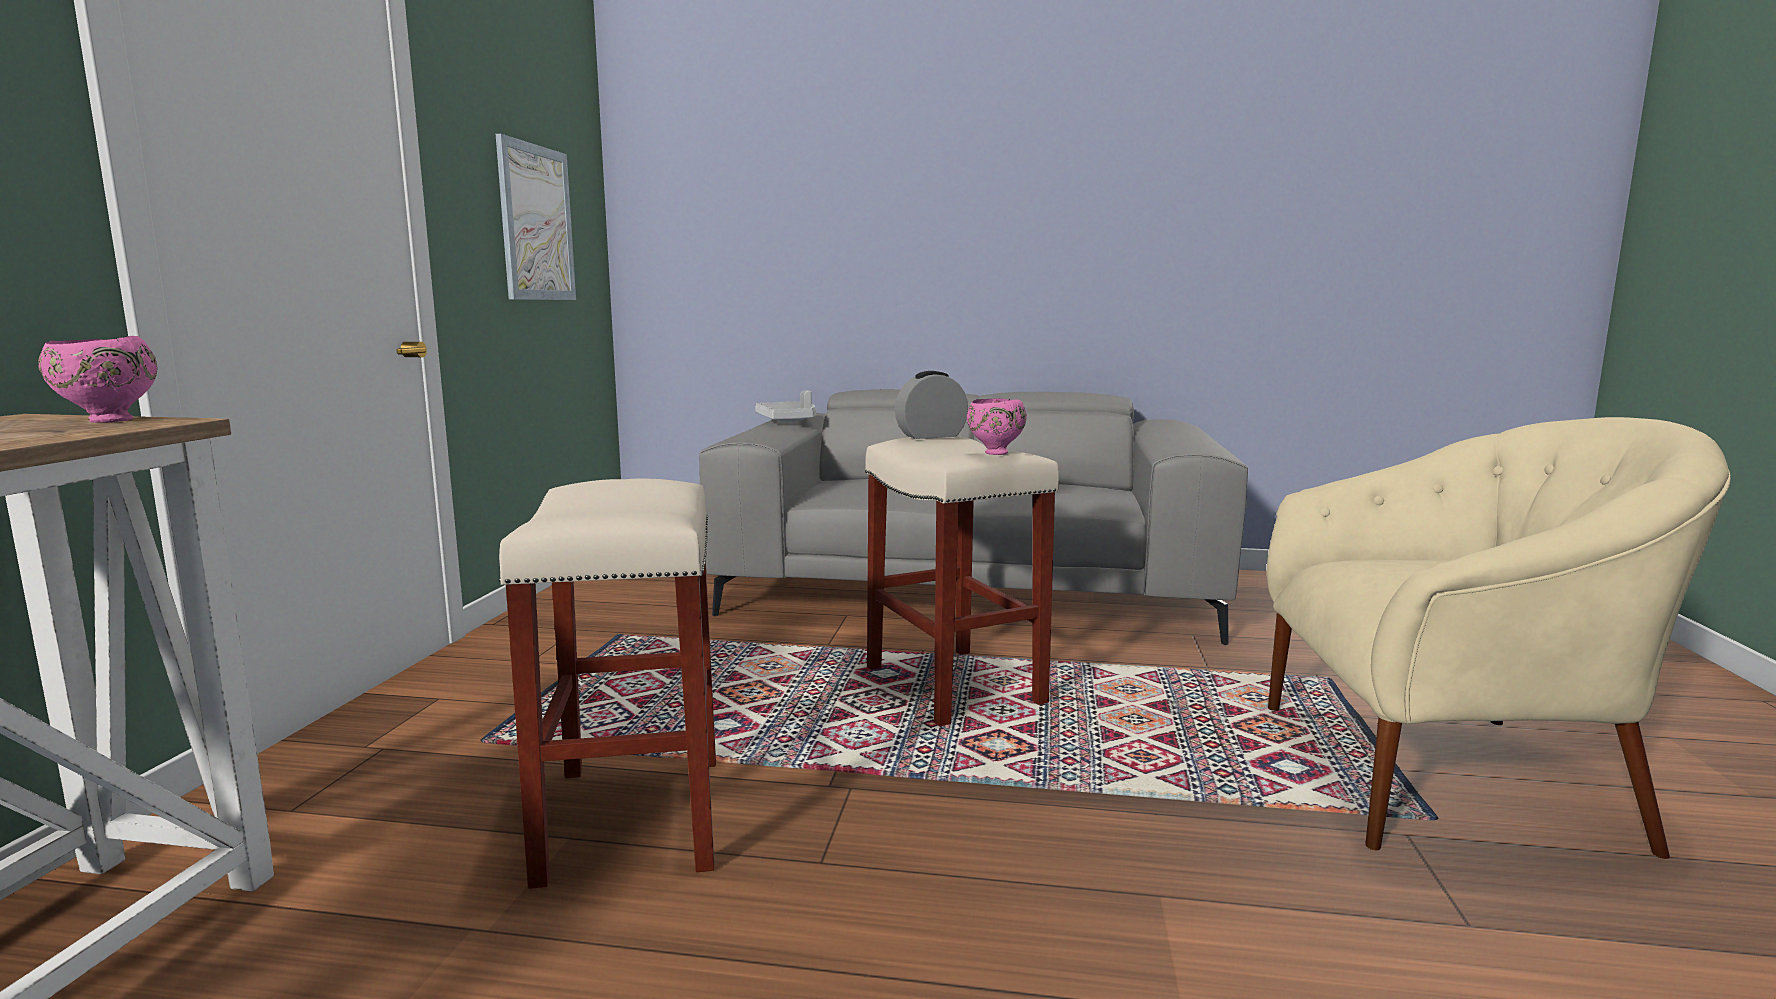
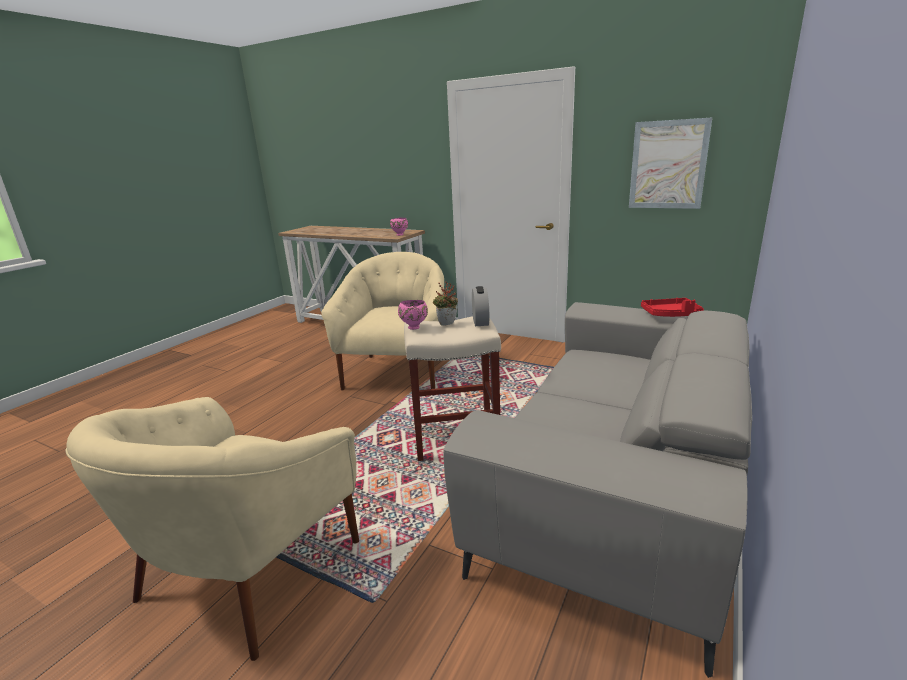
camera: 110 degrees right, 10 degrees up
(632, 816) = (398, 372): beige stool -> beige armchair
(788, 421) = (671, 314): grey tray -> red tray
(952, 449) = (447, 324): none -> potted plant

